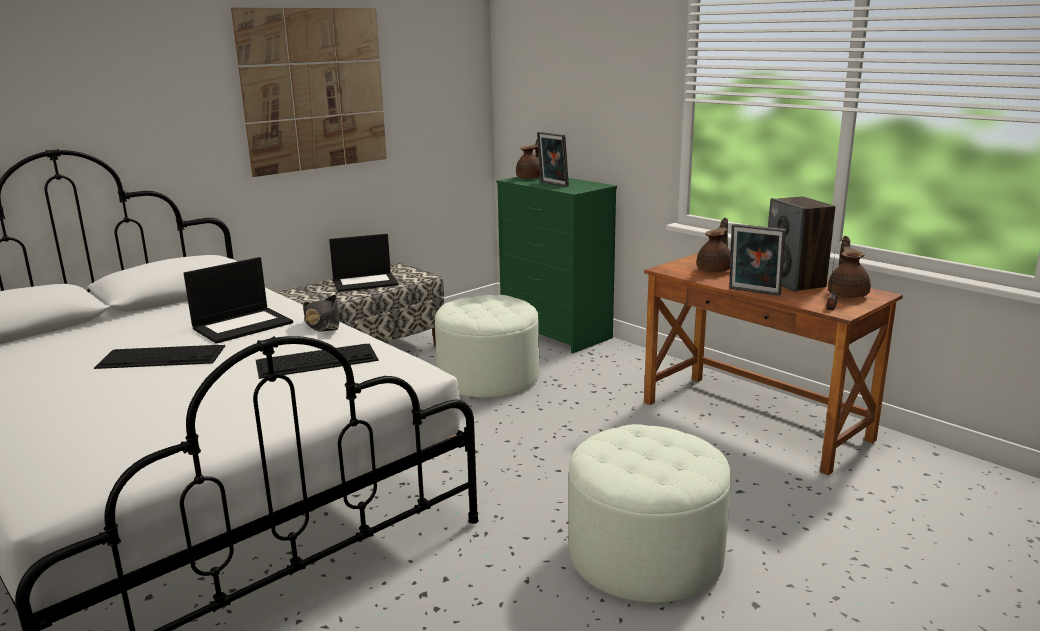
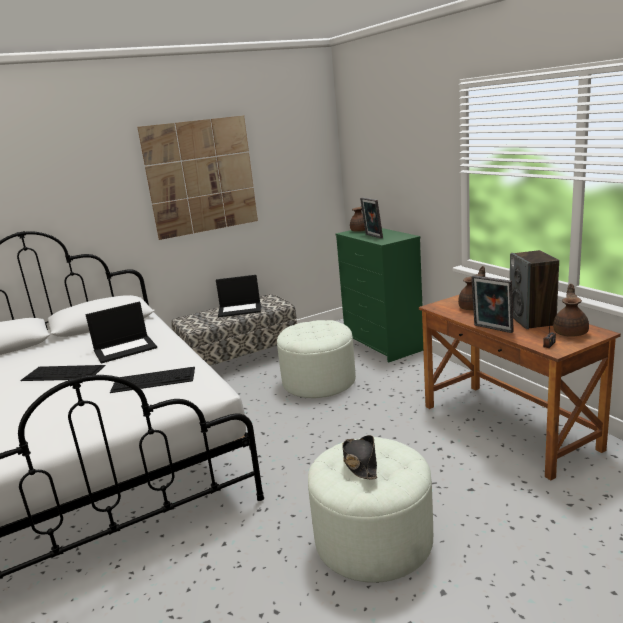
camera: 15 degrees right, 0 degrees up
(322, 323) = (175, 349): black hat -> black hat (360, 463)

